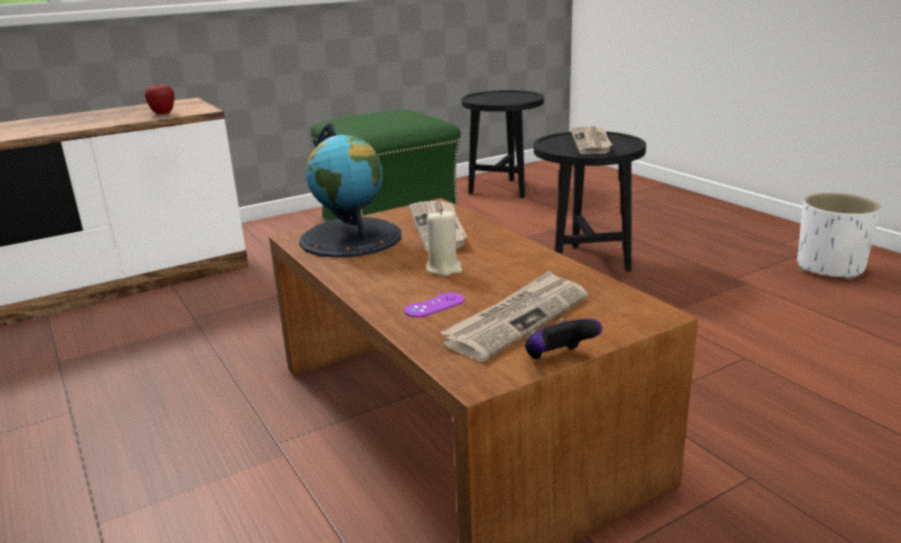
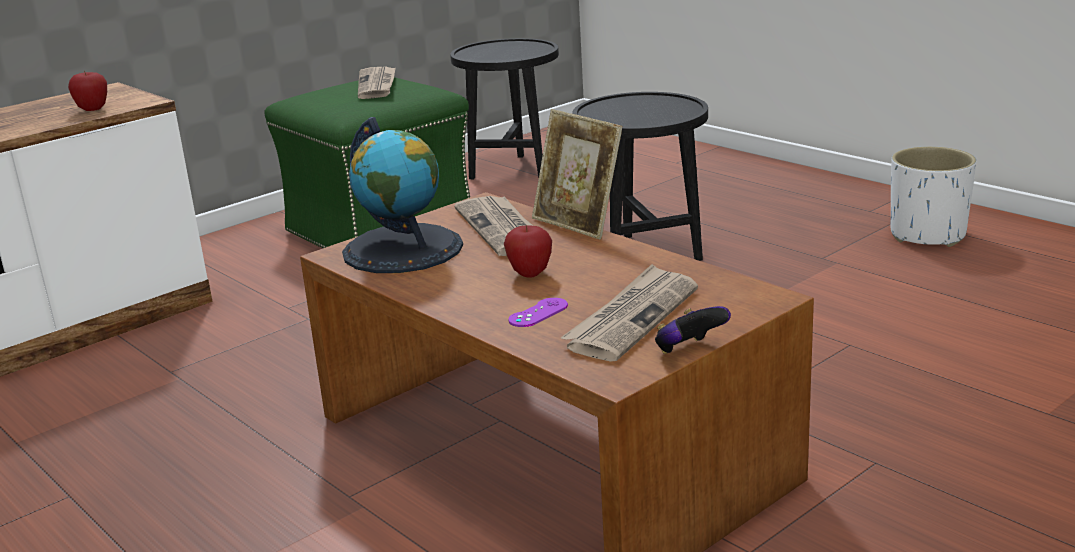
camera: 10 degrees left, 0 degrees up
(444, 269) = (530, 273): beige candle -> apple
(504, 230) = (578, 224): none -> picture frame
(592, 143) = (643, 108): newspaper -> newspaper (377, 85)

